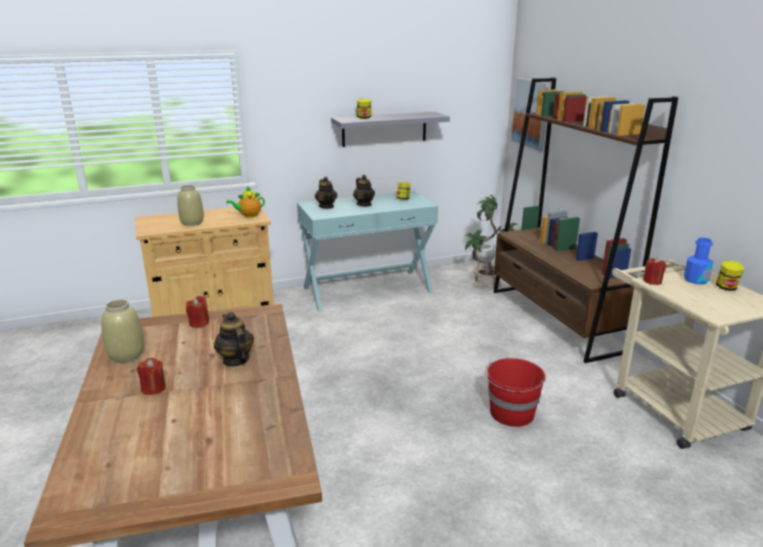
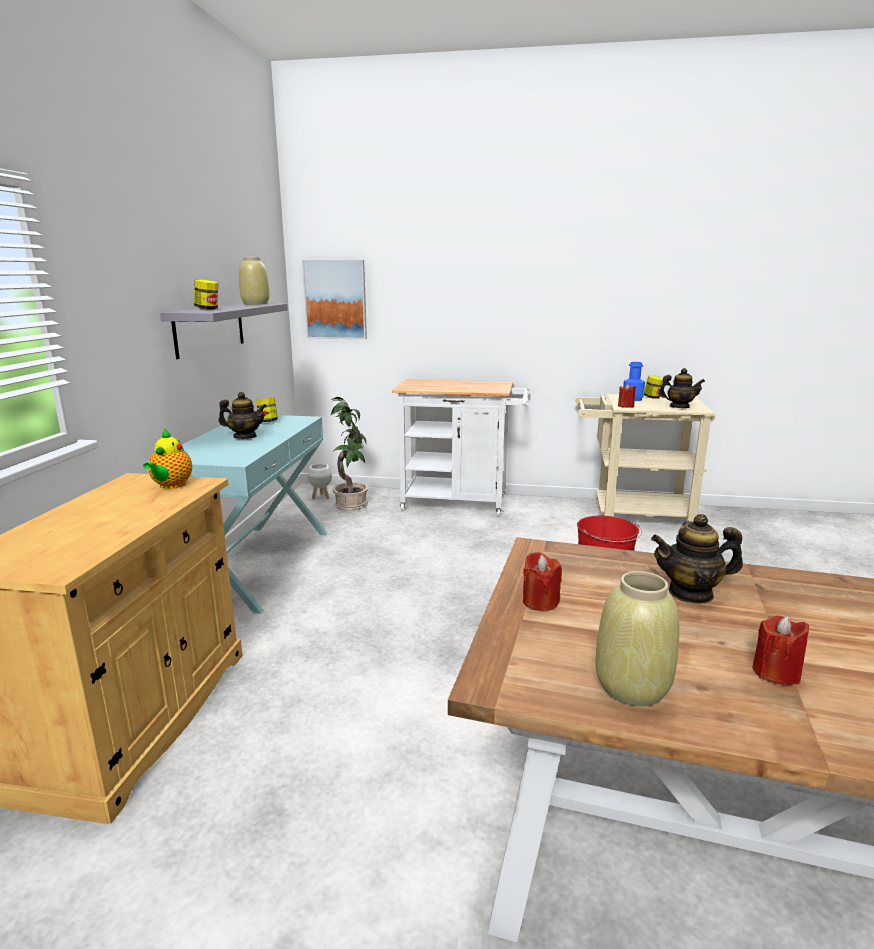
camera: 60 degrees left, 5 degrees down
(192, 222) = (107, 526): beige vase -> beige vase (255, 304)
(326, 206) = (207, 452): teapot -> teapot (679, 407)
(555, 319) = (461, 503): brown bookcase -> white cart

